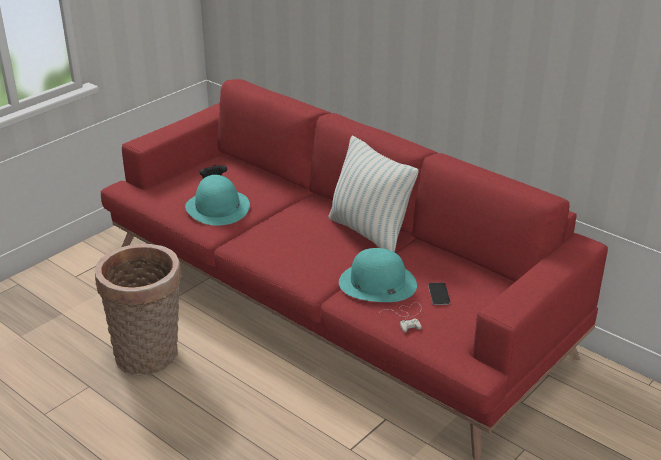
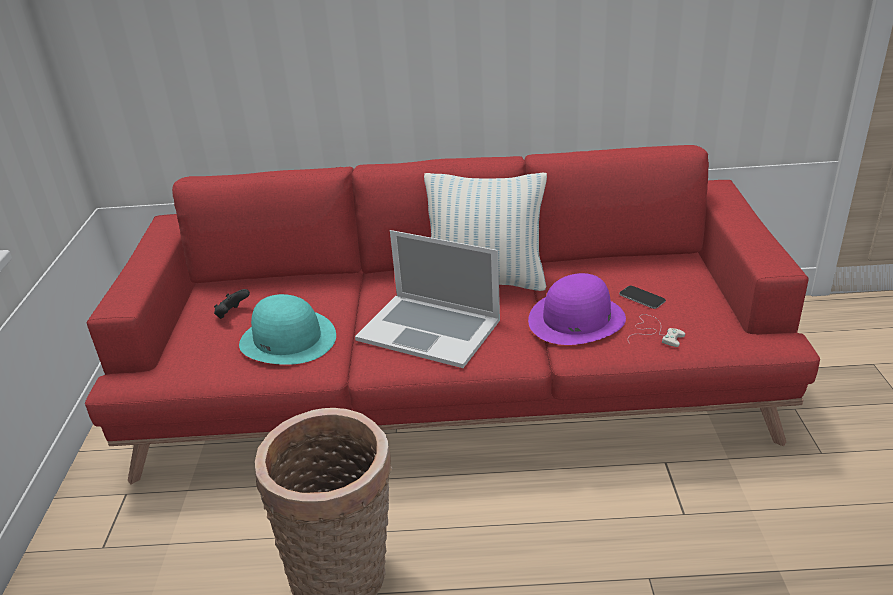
camera: 40 degrees left, 0 degrees up
(292, 242) = (429, 329): none -> laptop
(377, 283) = (576, 319): turquoise hat -> purple hat

